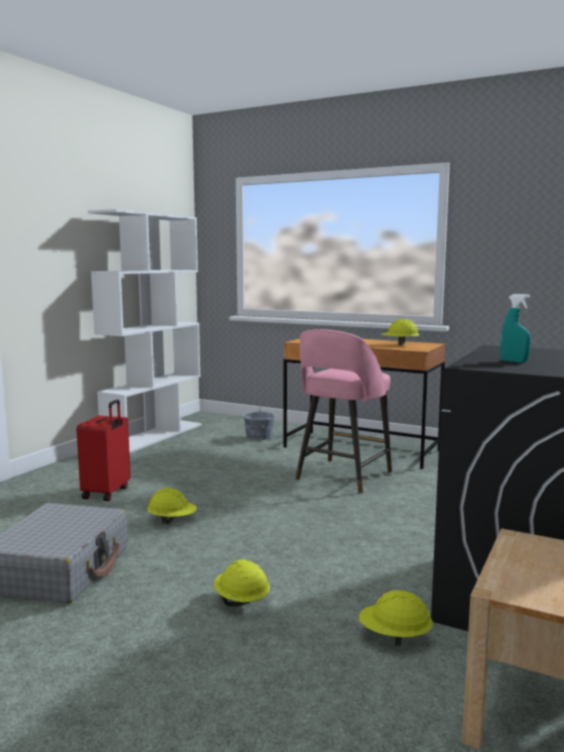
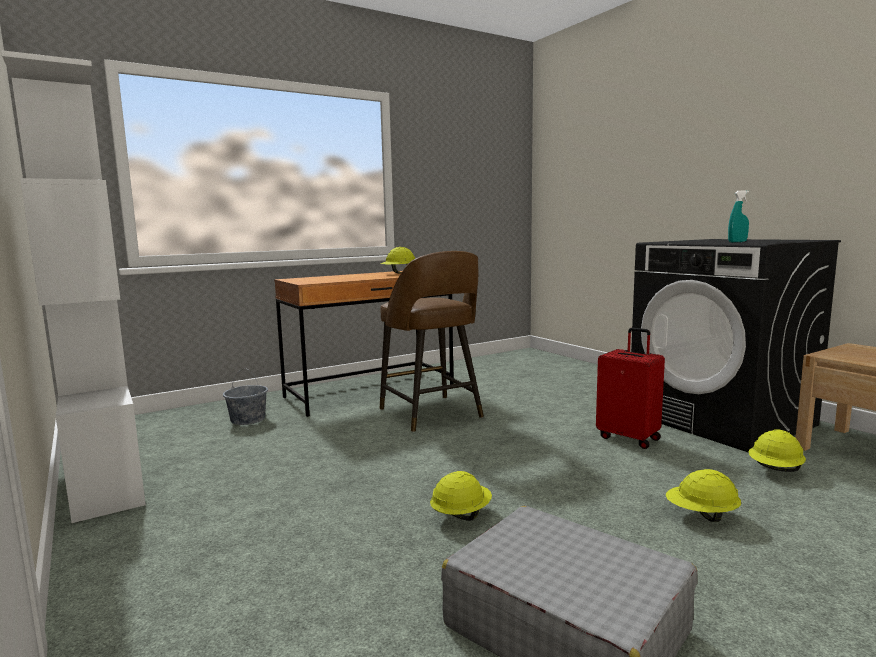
camera: 60 degrees left, 0 degrees up
(107, 493) = (298, 546): red suitcase -> red suitcase (629, 438)
(342, 476) = (431, 414): pink stool -> brown stool

